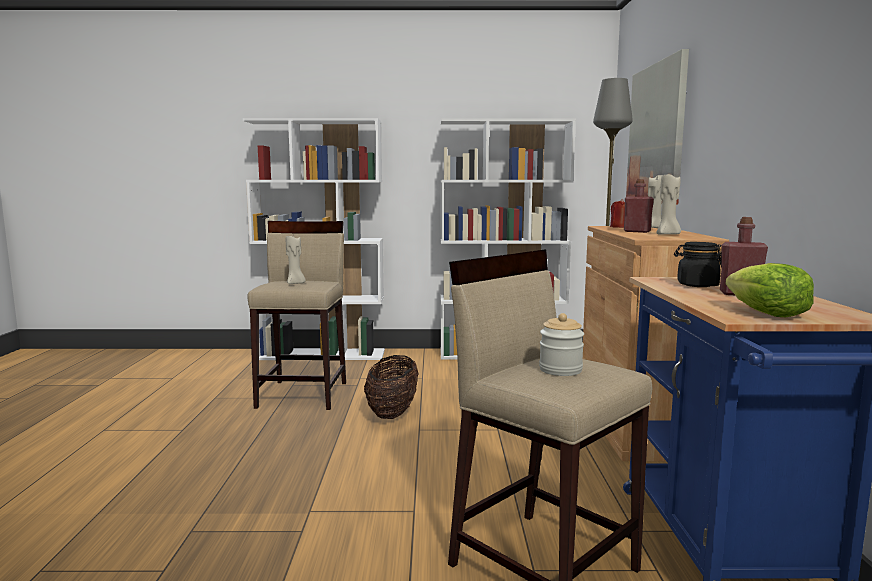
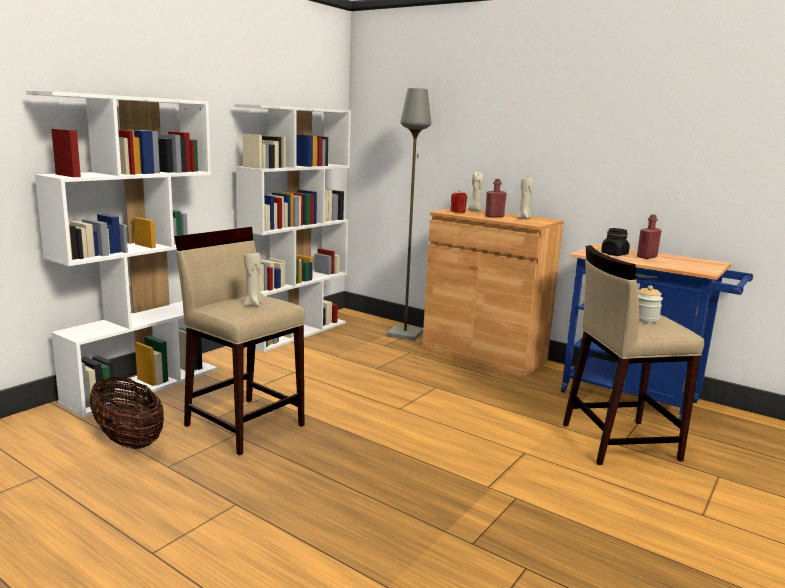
camera: 55 degrees left, 5 degrees up
(392, 412) = (351, 406): basket -> basket (128, 440)
(657, 134) = (443, 135): picture -> none
(766, 313) = (699, 267): lettuce -> none

